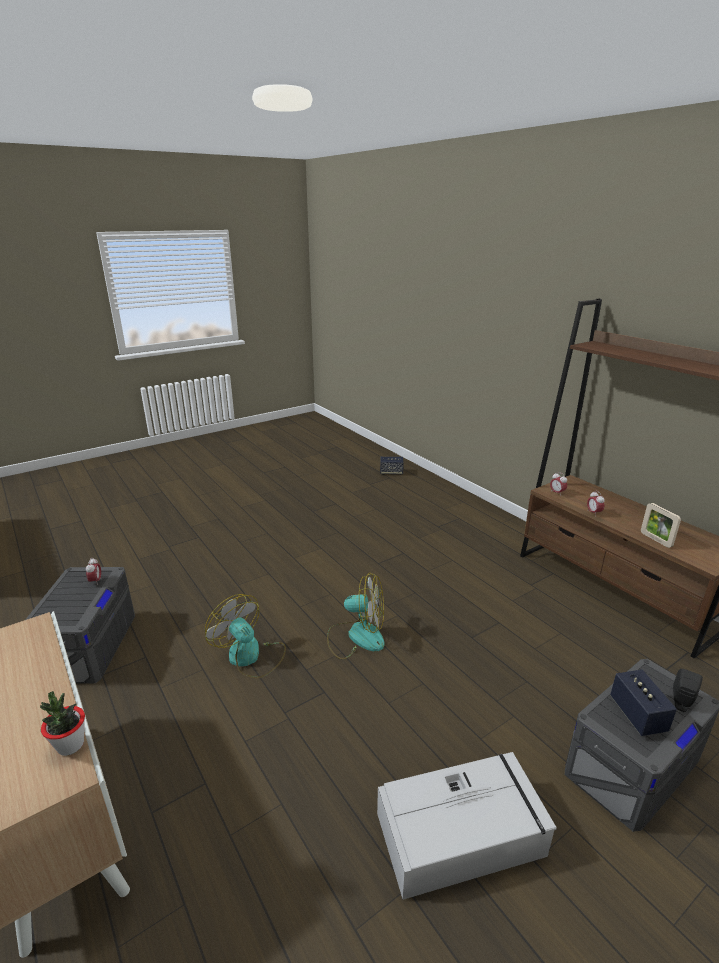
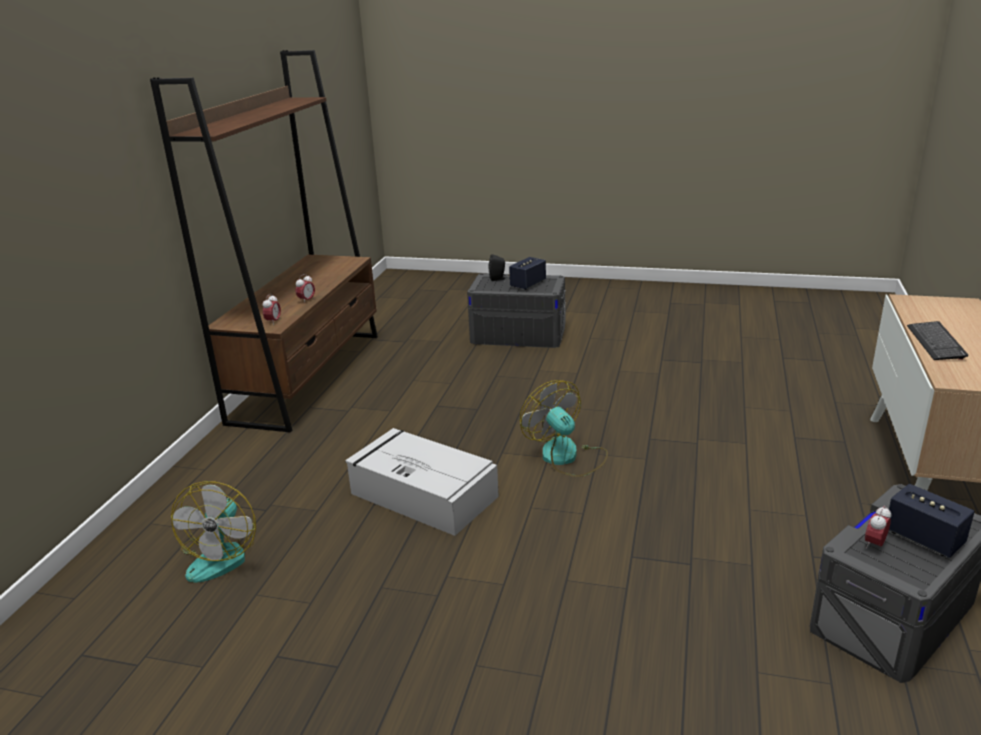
camera: 130 degrees left, 0 degrees up
(40, 680) = (935, 342): none -> keyboard
(70, 745) = (907, 309): potted plant -> none
(250, 656) = (689, 494): fan -> fan (222, 555)
(391, 472) = (45, 669): speaker -> speaker (924, 538)
(462, 833) = (648, 357): grey storage box -> grey storage box (422, 494)
(656, 540) = (334, 276): picture frame -> none

